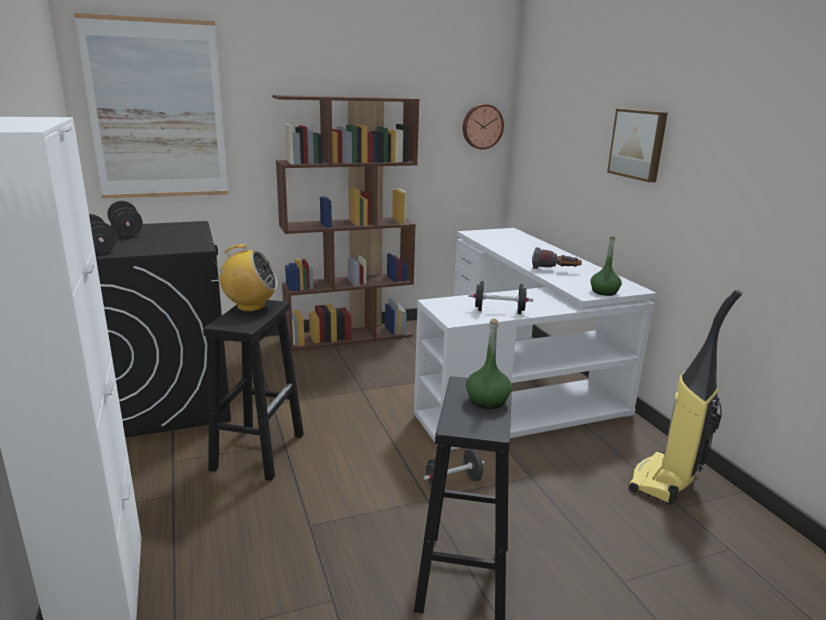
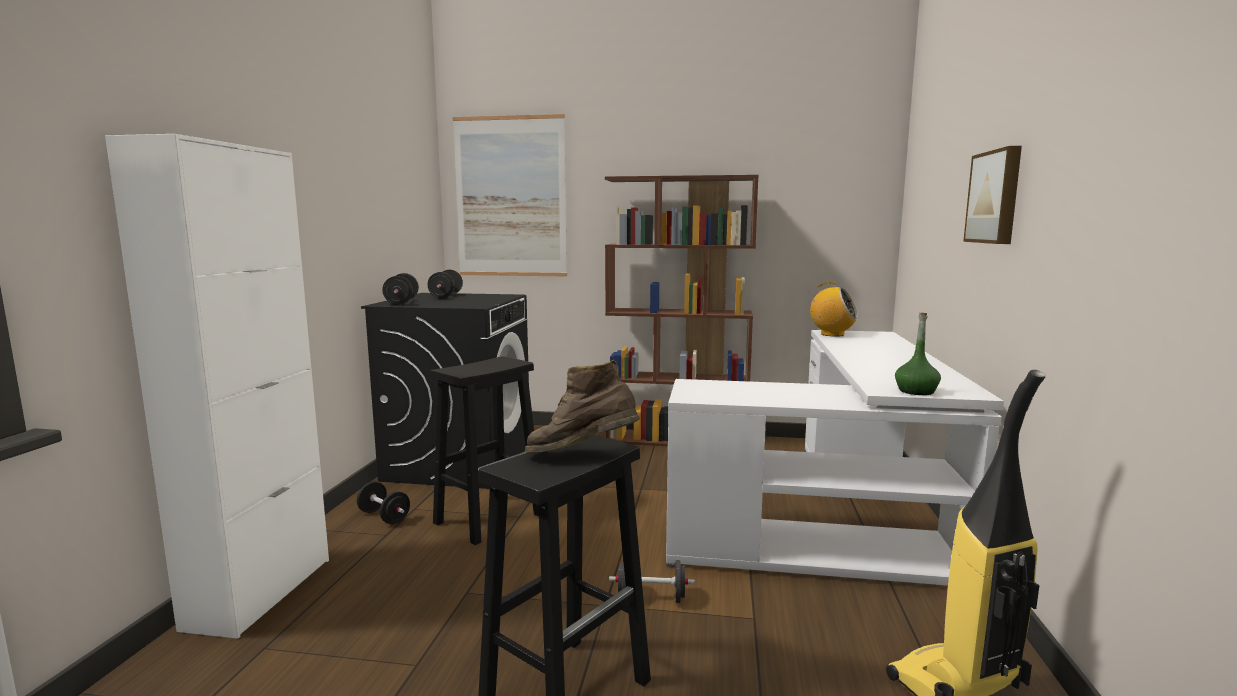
camera: 30 degrees right, 10 degrees down
(250, 307) = (493, 362): radio -> radio (832, 334)
(482, 126) = (857, 209): wall clock -> none
(487, 400) = (582, 455): green bottle -> brown boot
(499, 311) = (754, 397): black dumbbell -> black dumbbell (384, 517)
(555, 270) = (879, 368): flashlight -> none

